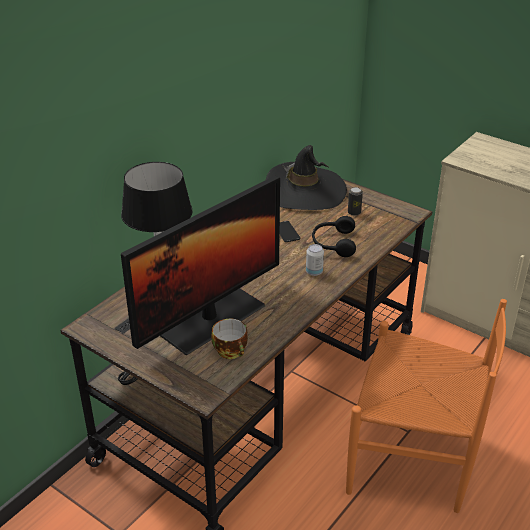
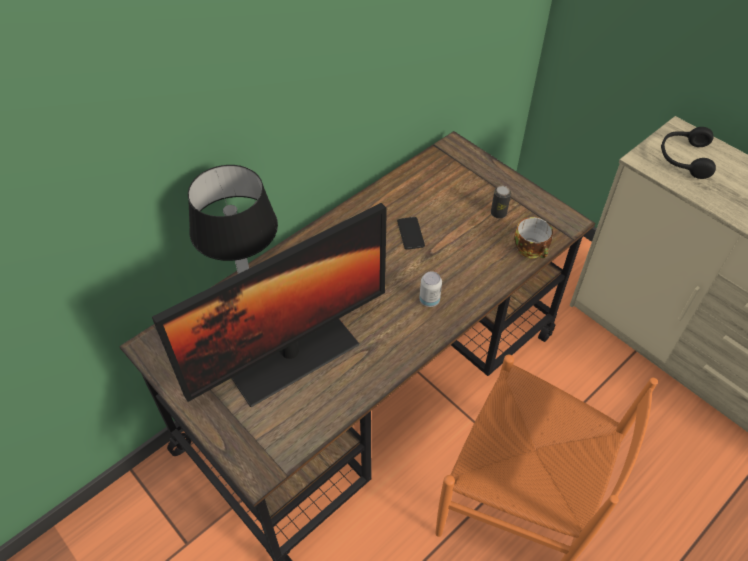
camera: 10 degrees right, 15 degrees up
(232, 351) = (304, 410): cup -> cup (532, 250)
(305, 191) = (447, 172): black hat -> none
(333, 243) = (462, 258): black headphones -> black headphones (683, 158)

